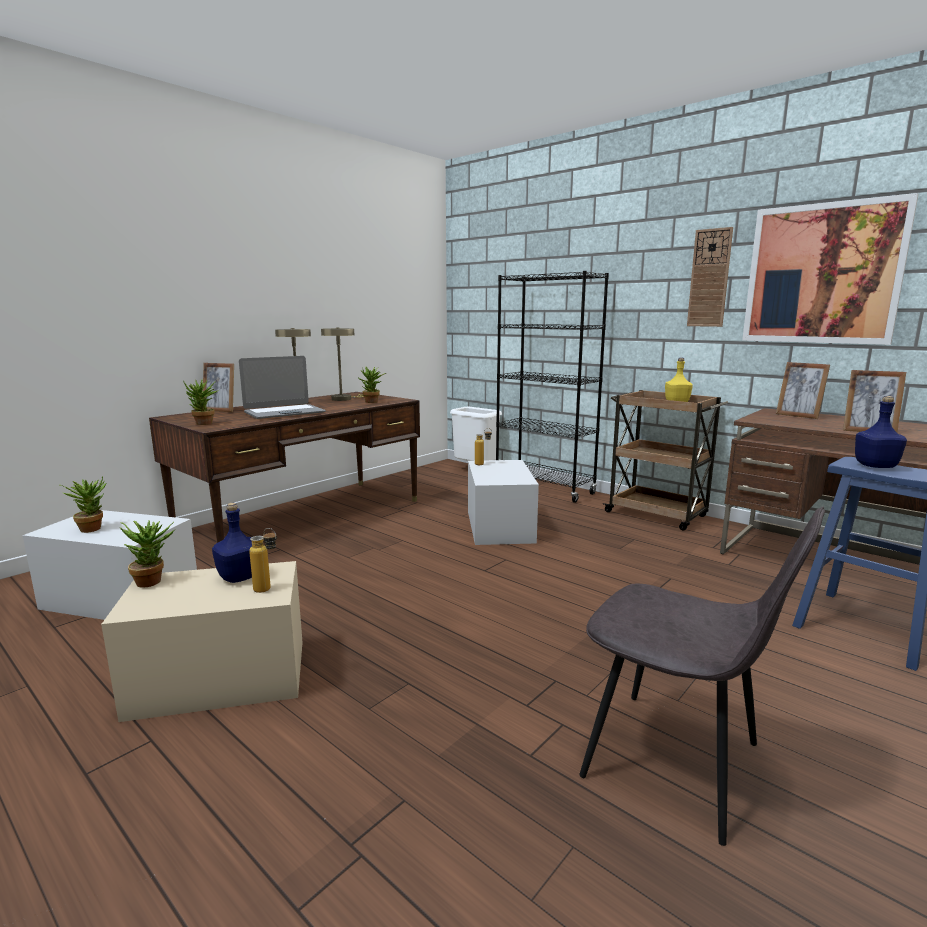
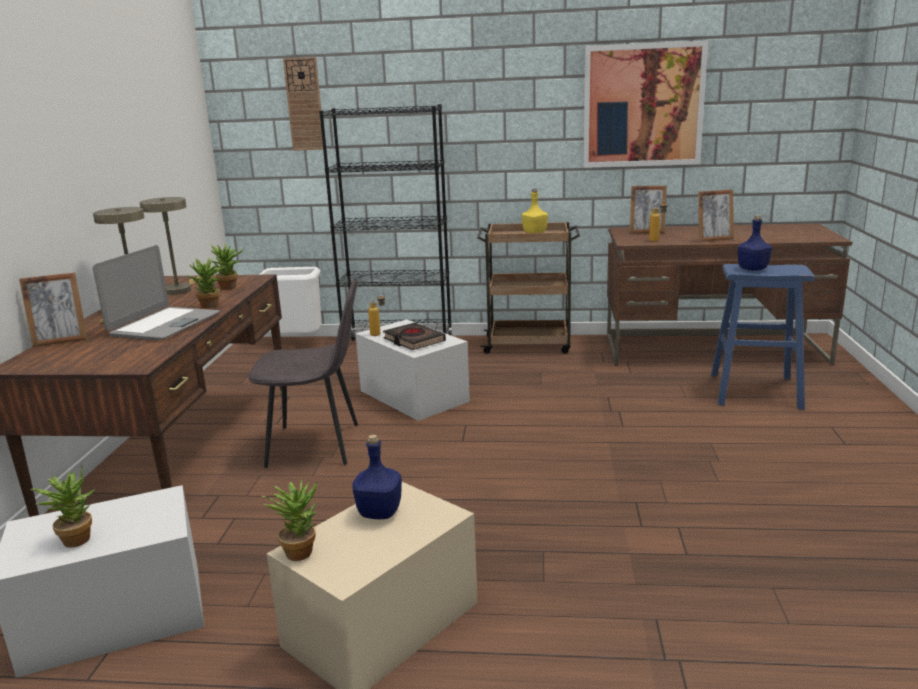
camera: 35 degrees left, 5 degrees up
(203, 424) = (106, 364): potted plant -> potted plant (212, 306)
(267, 590) = (431, 511): bottle -> bottle (657, 240)
(498, 474) = (414, 340): none -> black book
(677, 762) = (762, 517): grey chair -> grey chair (317, 445)
(709, 278) = (545, 109): wall clock -> wall clock (304, 104)

